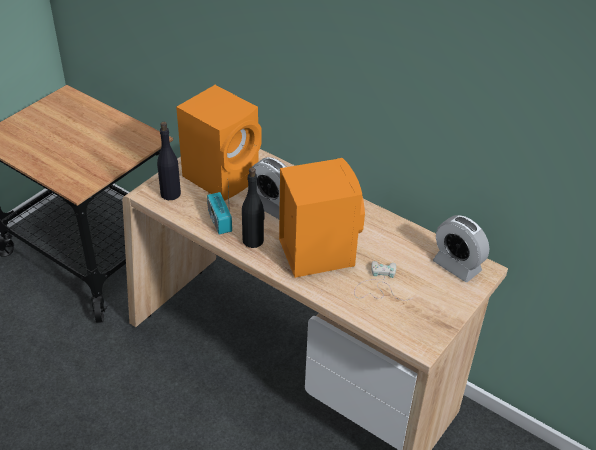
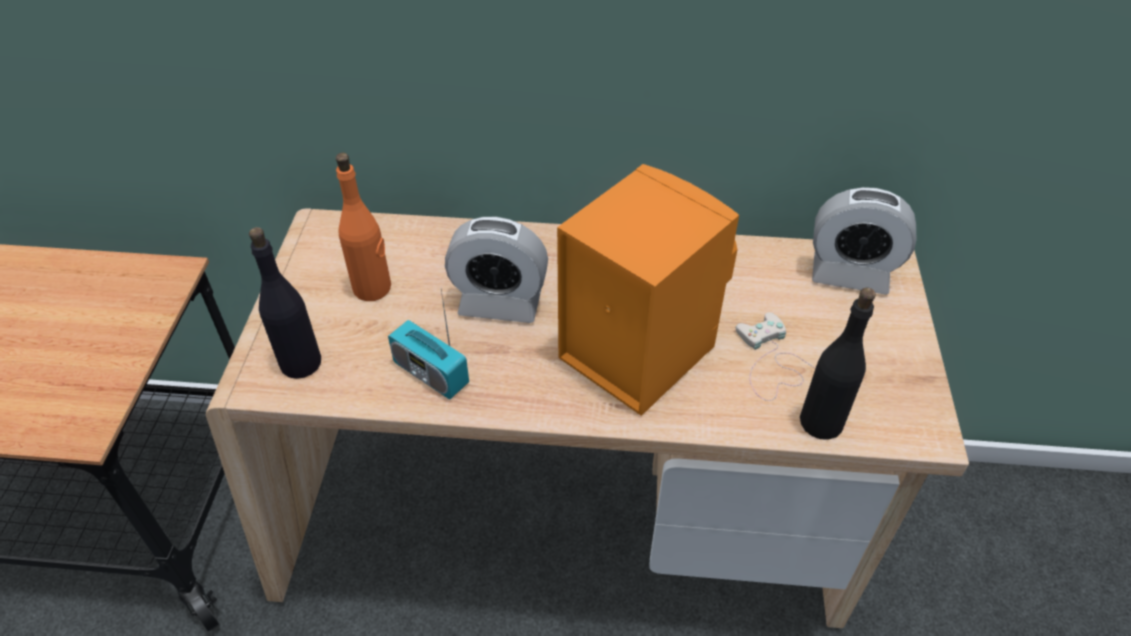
camera: 30 degrees left, 5 degrees up
(223, 176) = (372, 288): orange speaker -> orange bottle
(253, 240) = (518, 381): black bottle -> black bottle (821, 422)

